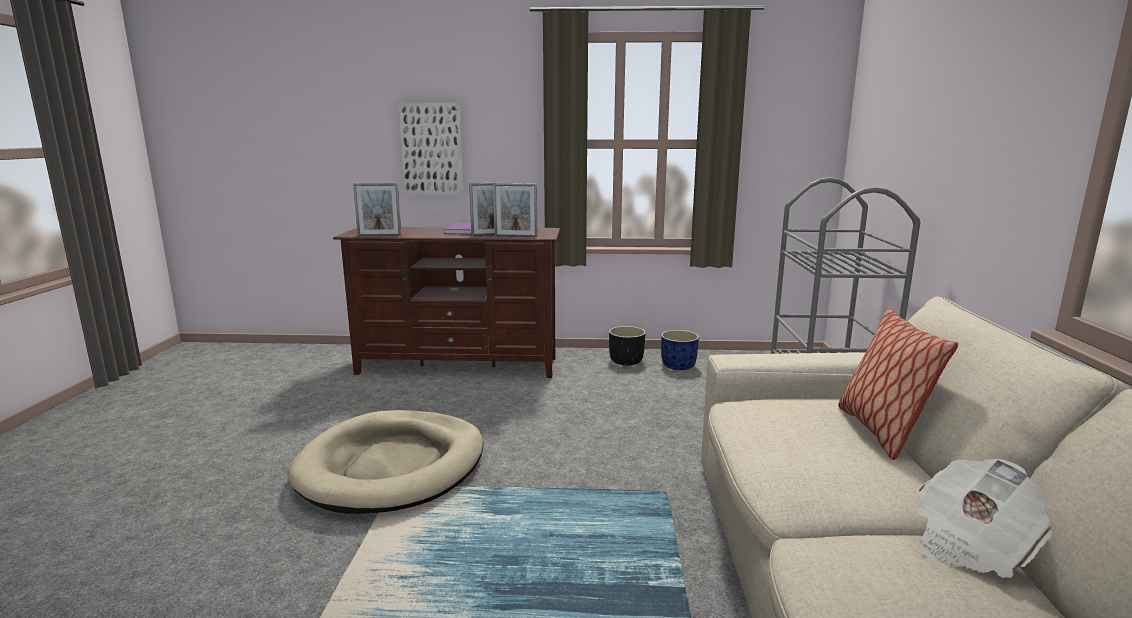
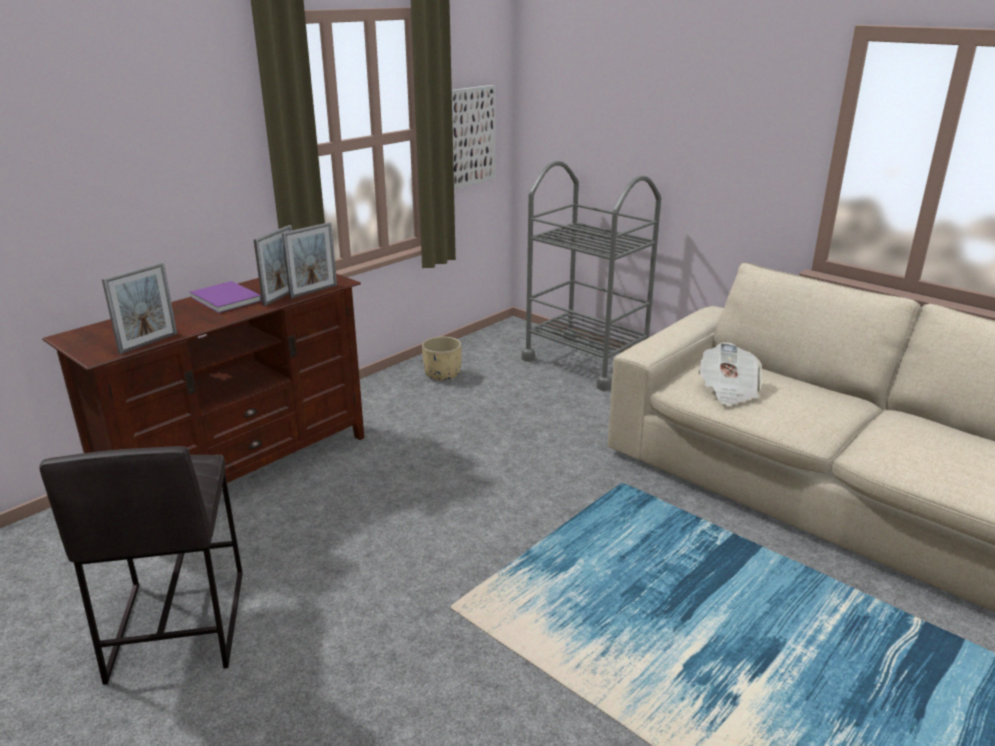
camera: 50 degrees left, 10 degrees up
(295, 413) = (176, 625): none -> grey stool
(393, 466) = (410, 596): beige dog bed -> none
(432, 149) = (111, 194): picture -> picture (471, 136)
(626, 361) = (394, 390): black planter -> none
(677, 366) = (442, 375): blue planter -> beige planter
(880, 431) = (768, 370): pillow -> none
(972, 543) = (902, 414): newspaper -> newspaper (728, 390)

